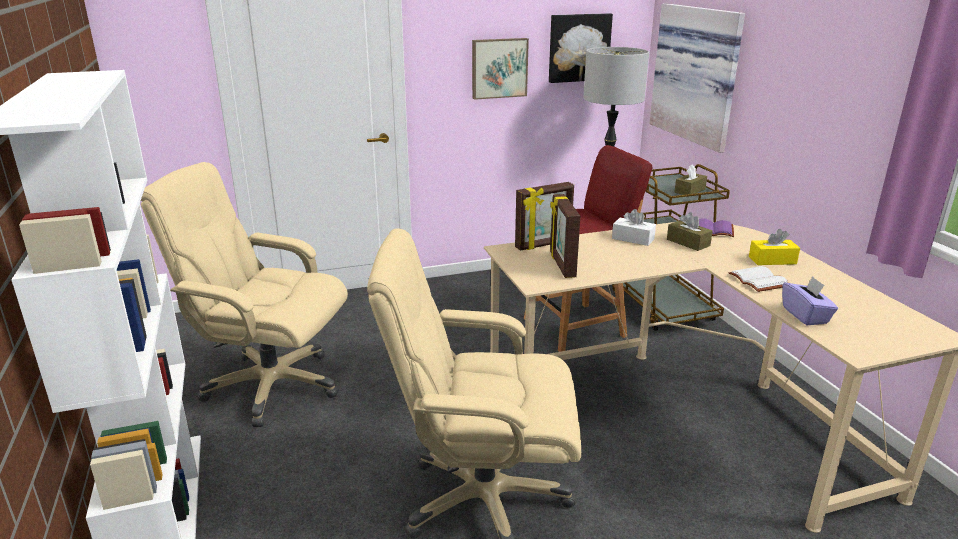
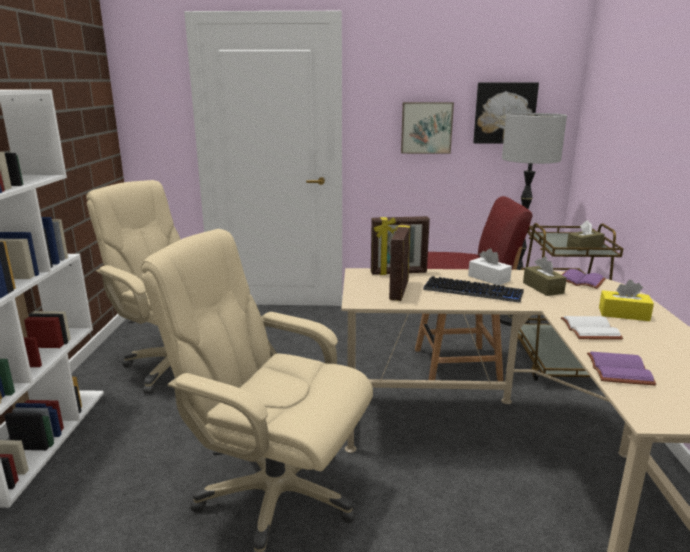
camera: 20 degrees right, 5 degrees down
(631, 256) = (473, 291): none -> keyboard
(698, 74) = (611, 136): picture -> none
(805, 315) = (617, 369): purple tissue box -> purple book

